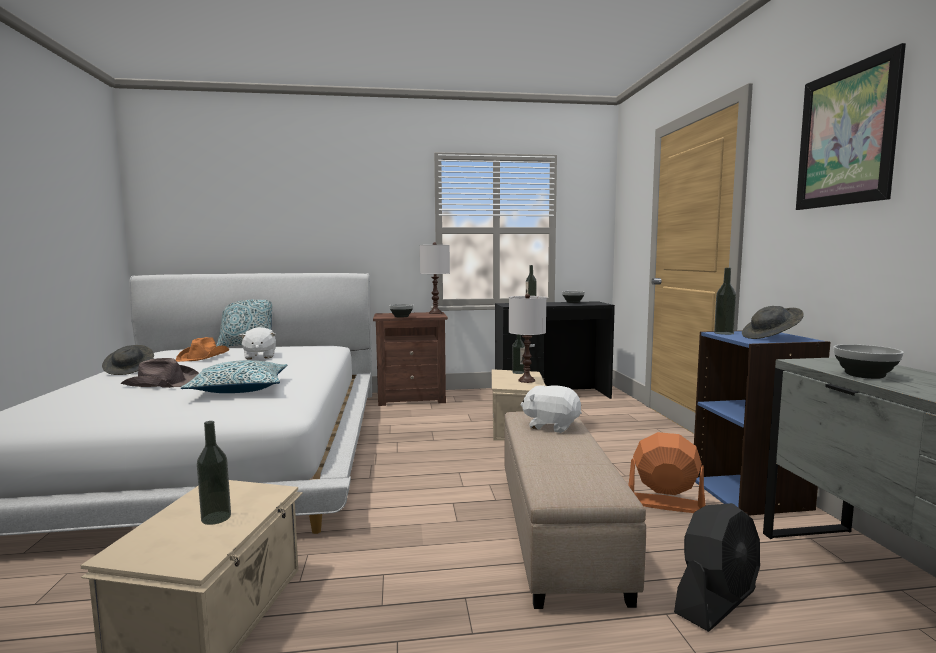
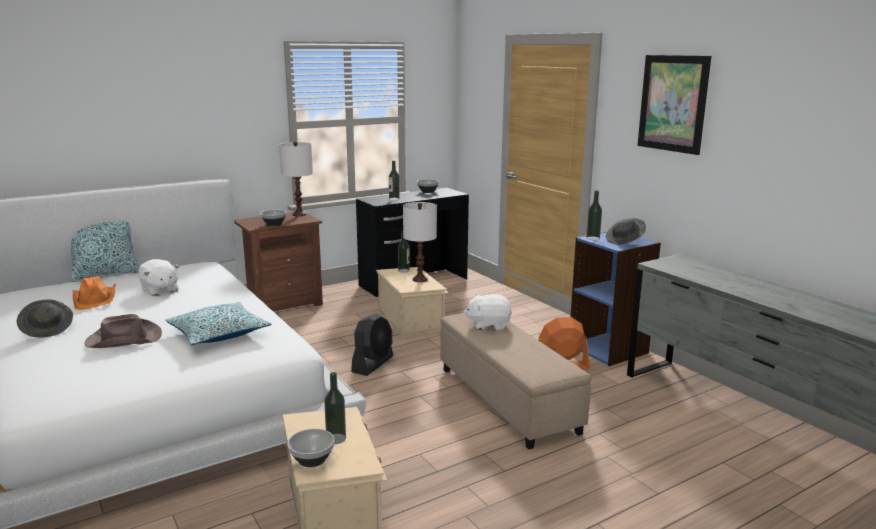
camera: 25 degrees left, 10 degrees up
(716, 601) = (620, 420): black fan -> black fan (373, 364)
(865, 375) = (691, 274): bowl -> bowl (312, 460)

